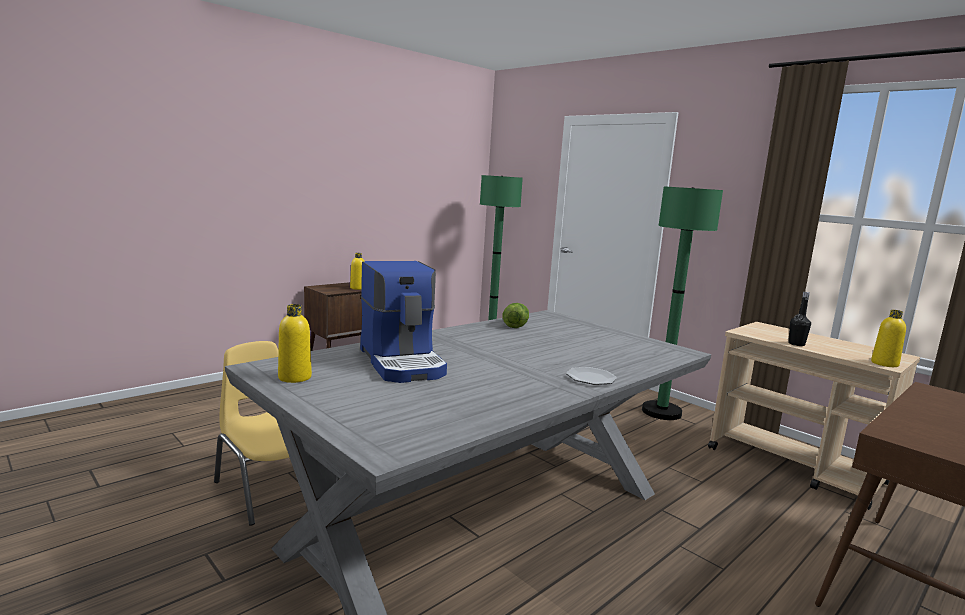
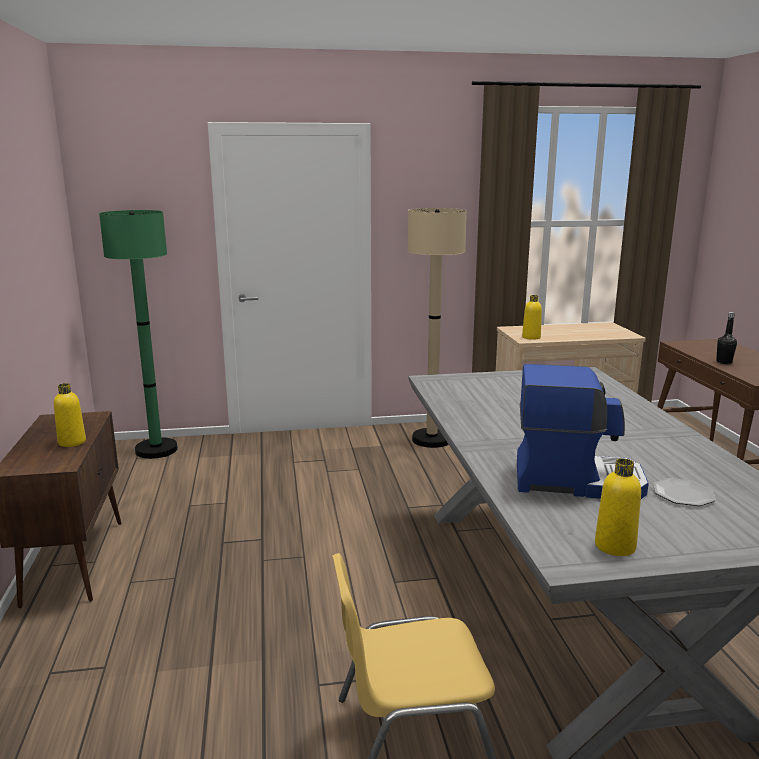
camera: 55 degrees left, 5 degrees up
(515, 325) = (460, 402): lettuce -> none
(590, 378) = (648, 419): plate -> plate (682, 494)
(661, 412) = (431, 439): green floor lamp -> beige floor lamp
(796, 344) = (568, 337): black bottle -> black bottle (724, 362)
(884, 364) = (626, 334): yellow bottle -> yellow bottle (531, 337)

